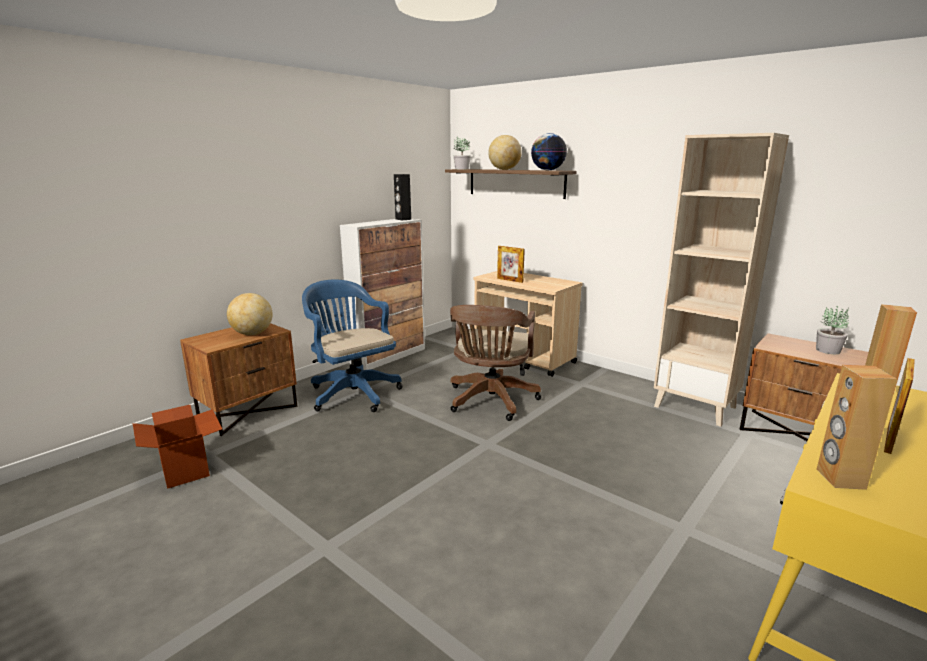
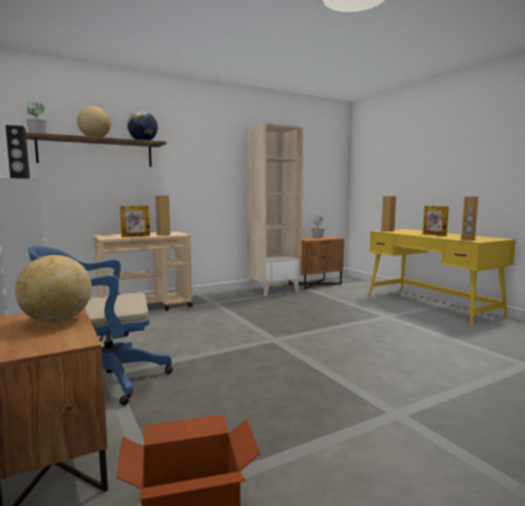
camera: 70 degrees left, 10 degrees down
(490, 402) = (208, 328): brown office chair -> none
(536, 284) = (163, 235): none -> brown speaker

